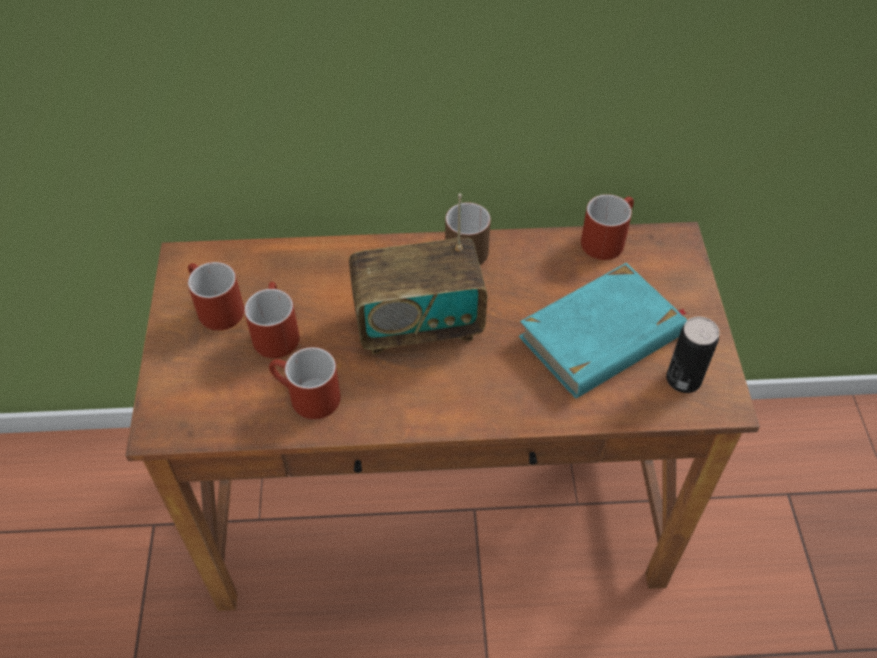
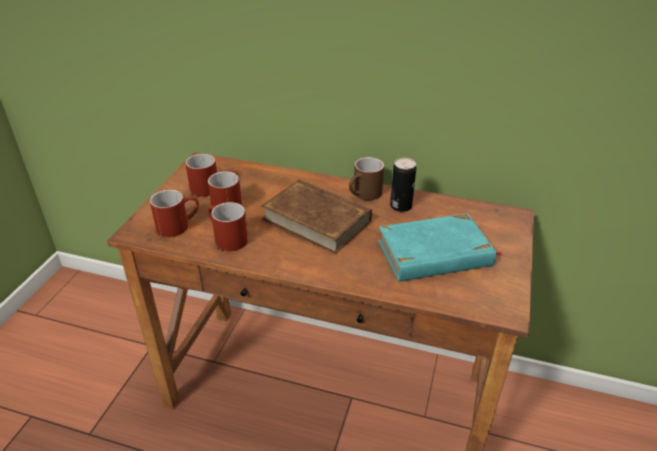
camera: 20 degrees right, 15 degrees down
(418, 324) = (316, 220): radio -> brown book
(606, 238) = (464, 204): red mug -> red mug (178, 225)
(683, 379) = (482, 290): can -> can (400, 206)

